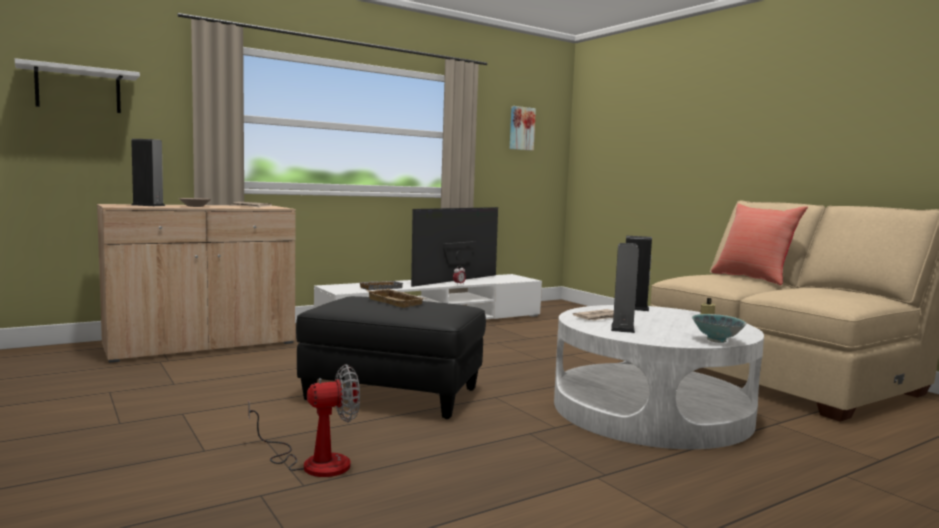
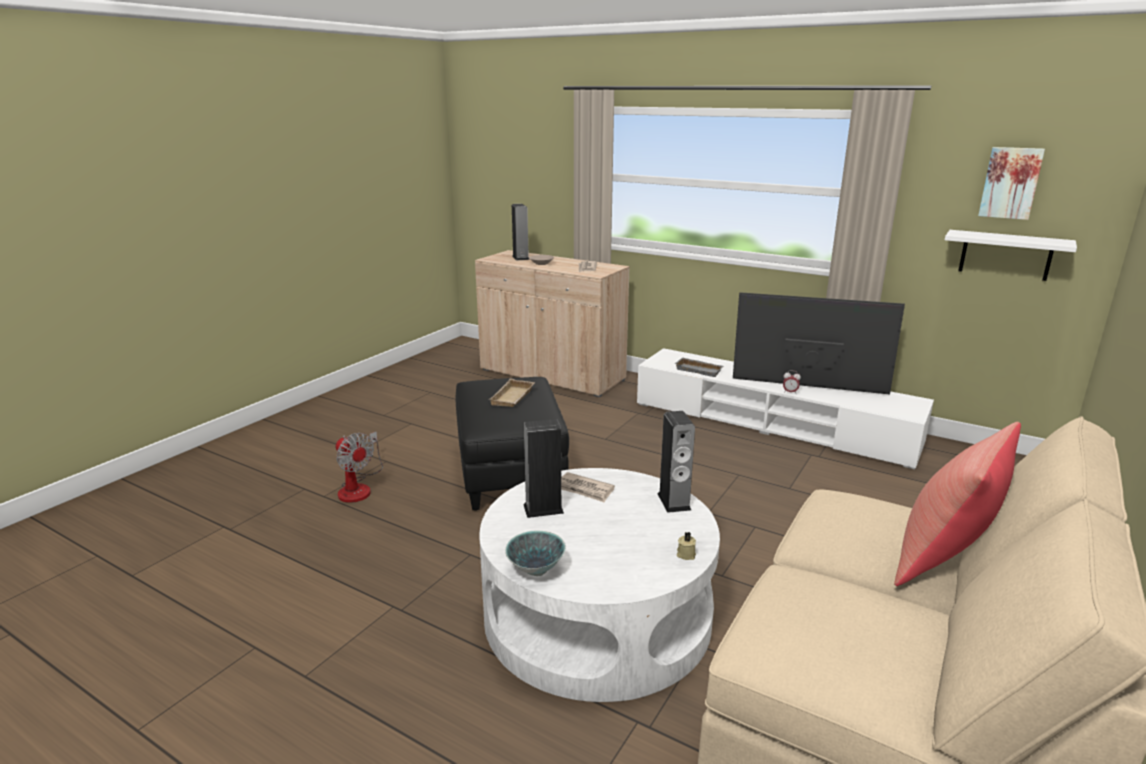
camera: 65 degrees right, 15 degrees up
(78, 90) = (512, 158): white shelf -> white shelf (1005, 255)

